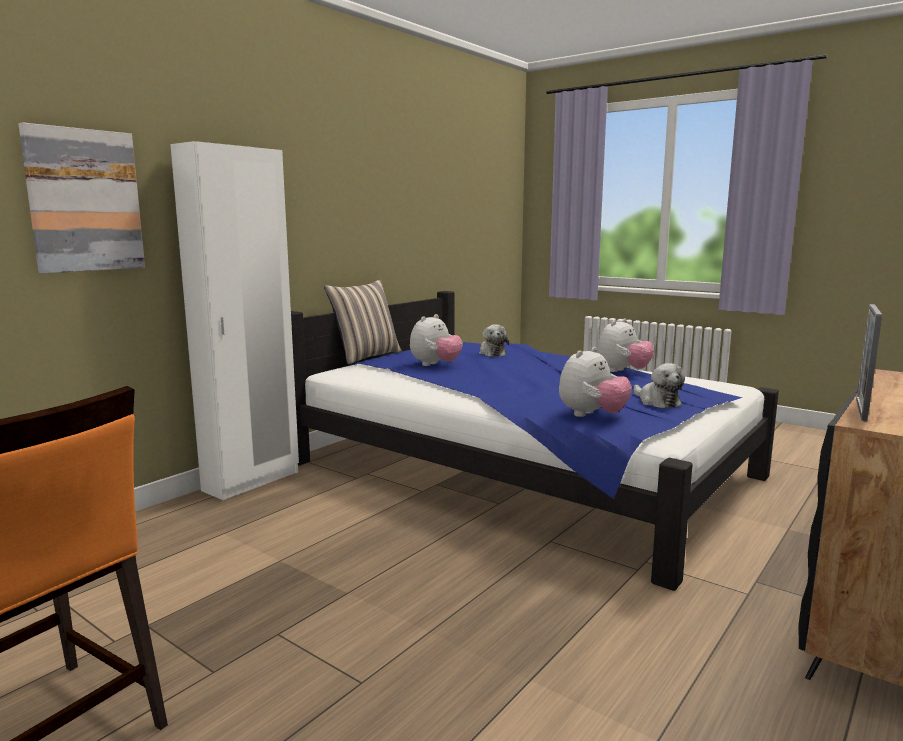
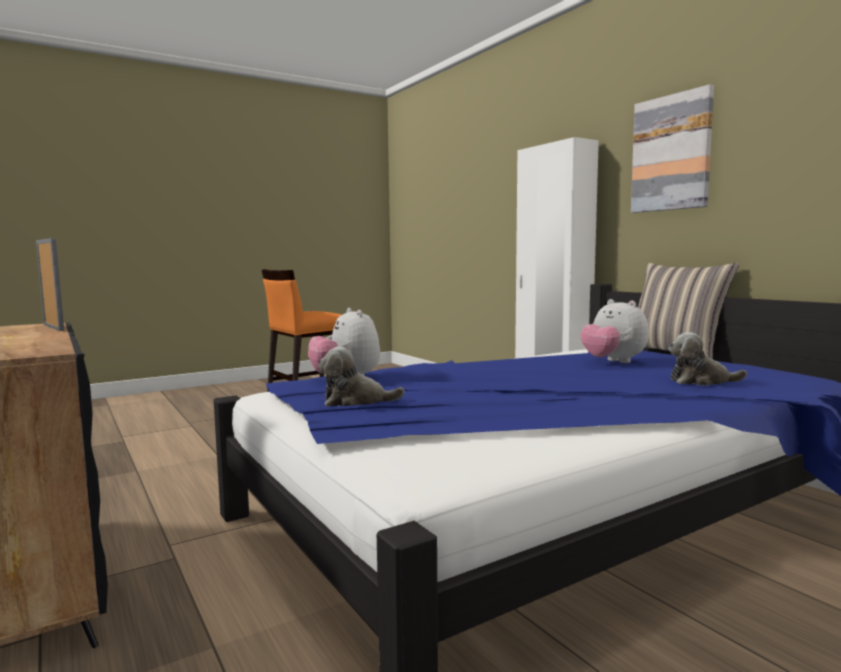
camera: 110 degrees right, 5 degrees down
(84, 201) = (502, 199): picture -> picture (671, 153)
(622, 372) = (540, 417): plush toy -> none

